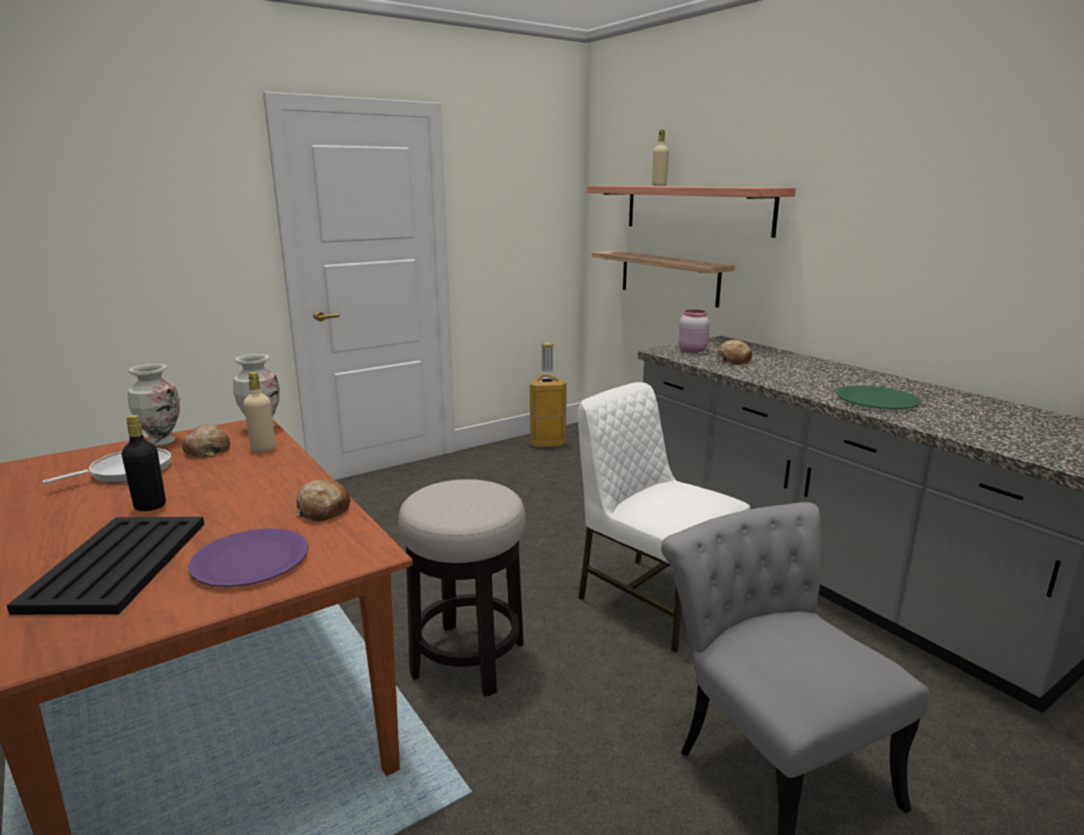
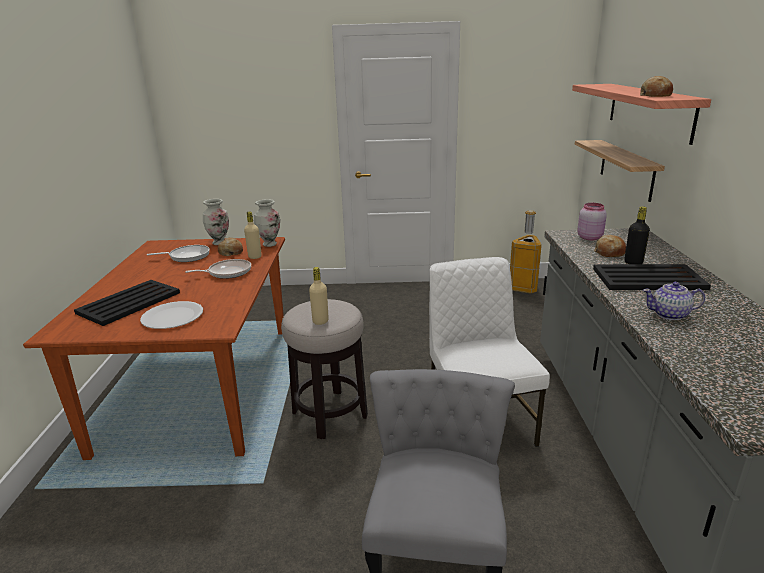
camera: 35 degrees right, 5 degrees up
(150, 506) = (173, 277): black bottle -> black bottle (633, 263)
(249, 478) = (227, 272): none -> frying pan
(250, 560) = (173, 317): purple plate -> white plate
(323, 510) = (233, 299): bread -> bread (655, 95)
(659, 185) = (625, 87): beige bottle -> beige bottle (320, 321)
(807, 375) = (649, 279): none -> black tray
(877, 400) = (670, 315): green plate -> teapot

